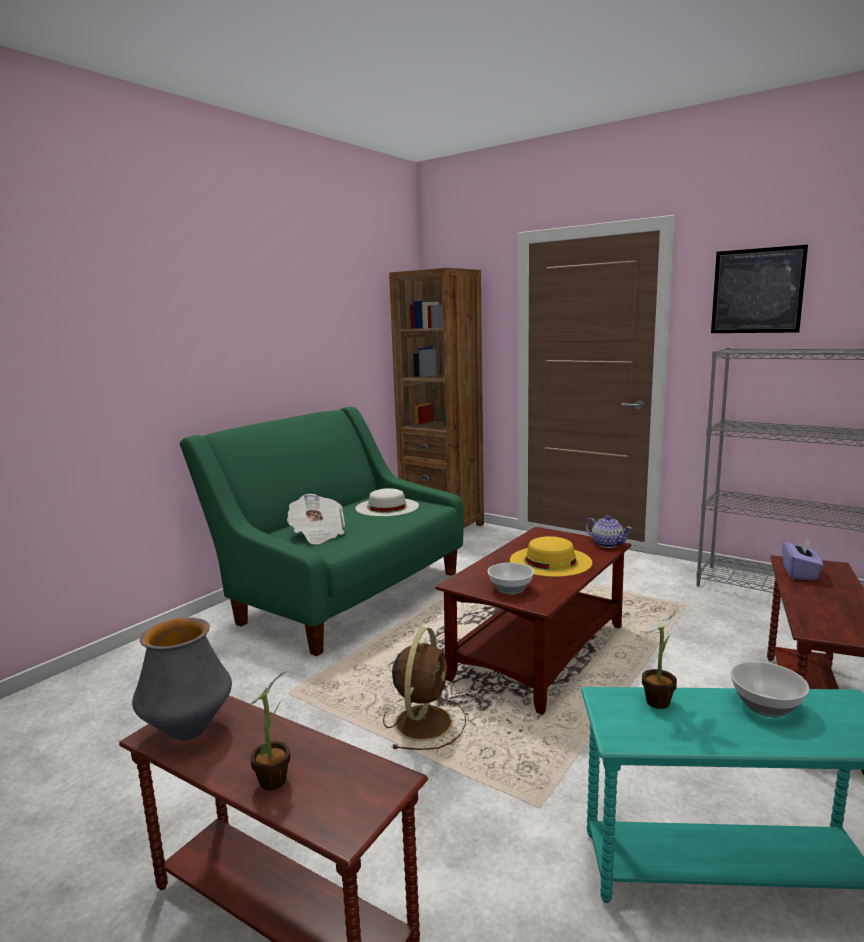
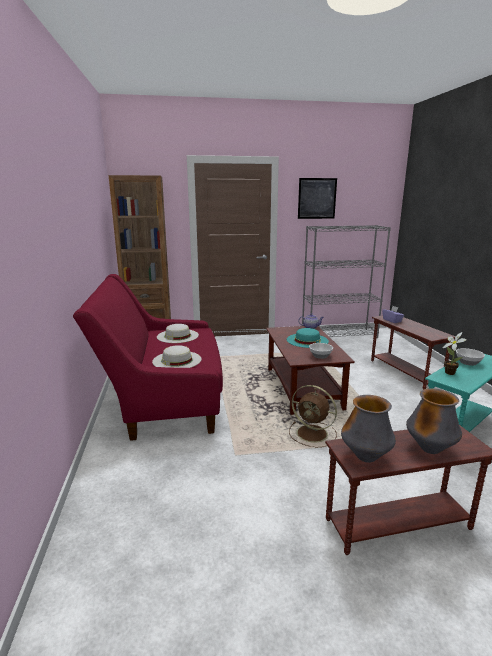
camera: 45 degrees left, 5 degrees up
(276, 778) = (430, 449): potted plant -> vase
(317, 534) = (177, 360): newspaper -> white hat
(342, 593) = (163, 399): green sofa -> red sofa
(424, 721) = (313, 434): brown fan -> brown fan turned 150 degrees clockwise
(550, 561) = (307, 340): yellow hat -> turquoise hat

